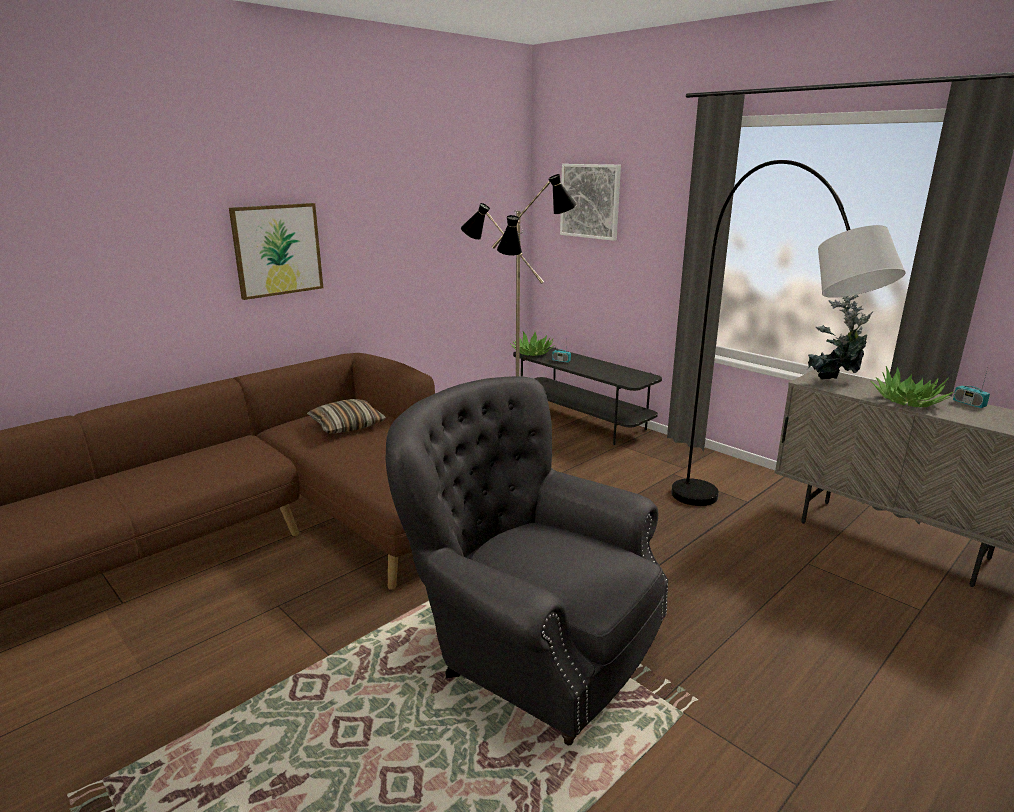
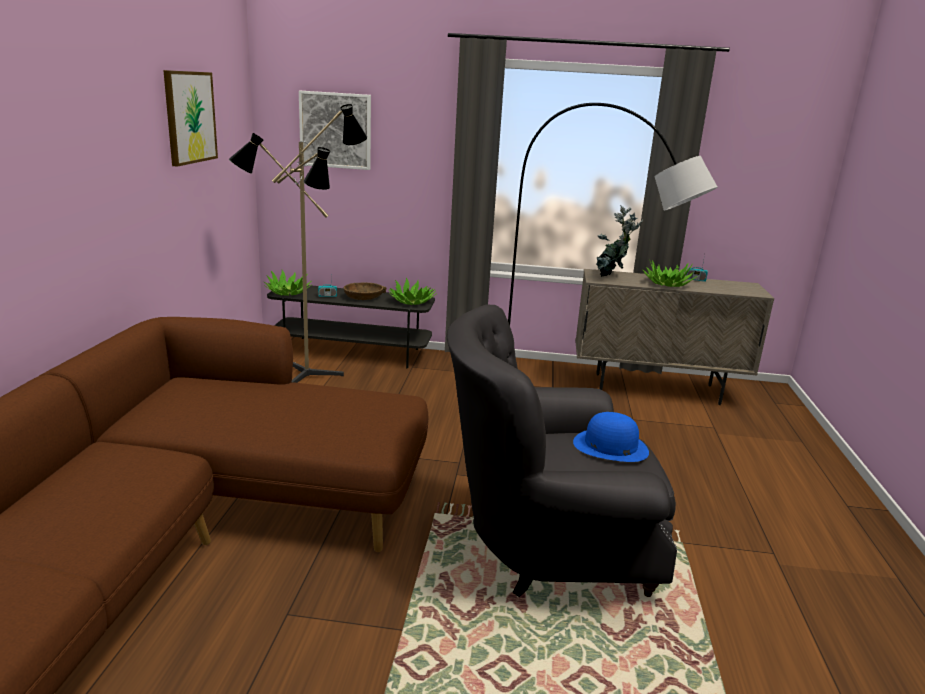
camera: 40 degrees left, 0 degrees up
(277, 250) = (62, 197): picture -> picture (190, 117)
(347, 425) = (215, 401): pillow -> none
(592, 366) = (363, 297): none -> brown bowl
(596, 560) = (610, 446): none -> blue hat
(632, 378) = (412, 301): none -> potted plant

